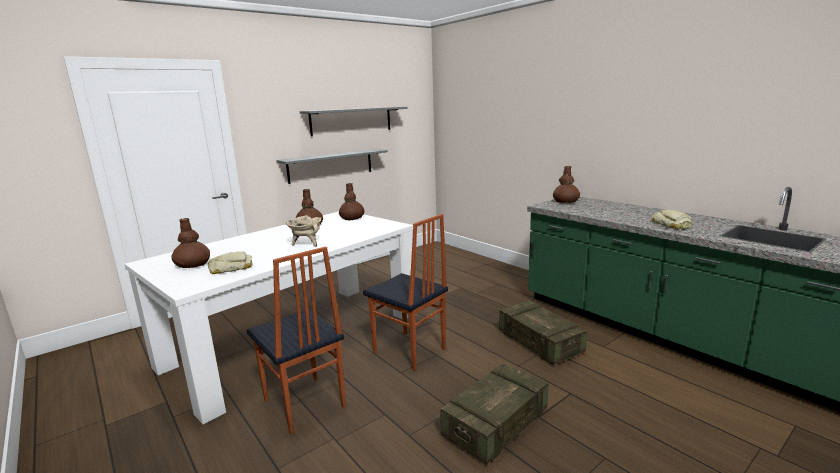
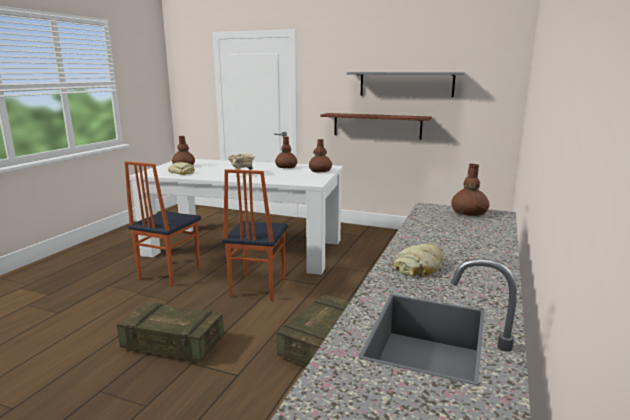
camera: 60 degrees right, 0 degrees up
(331, 165) = (377, 126): grey shelf -> brown shelf

